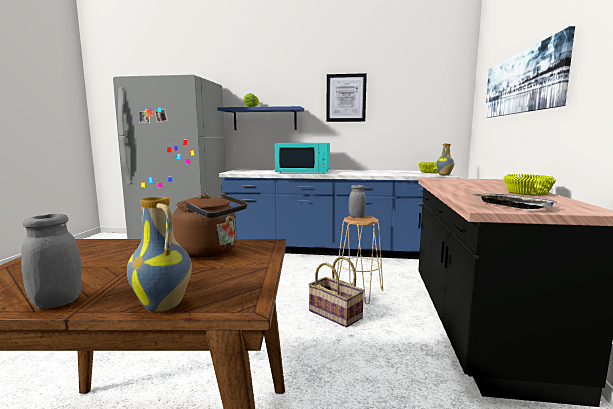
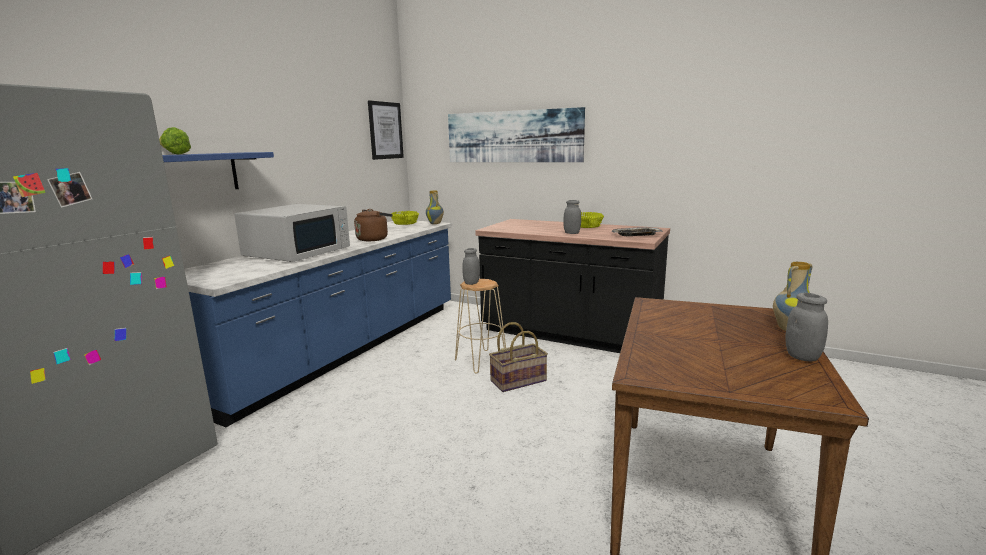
camera: 70 degrees left, 5 degrees up
(210, 252) = (674, 318): brown kettle -> brown kettle (374, 239)
(304, 171) = (298, 252): turquoise microwave -> white microwave
(346, 98) = (297, 136): picture -> picture (385, 130)
(463, 191) = (572, 233): none -> grey jar

